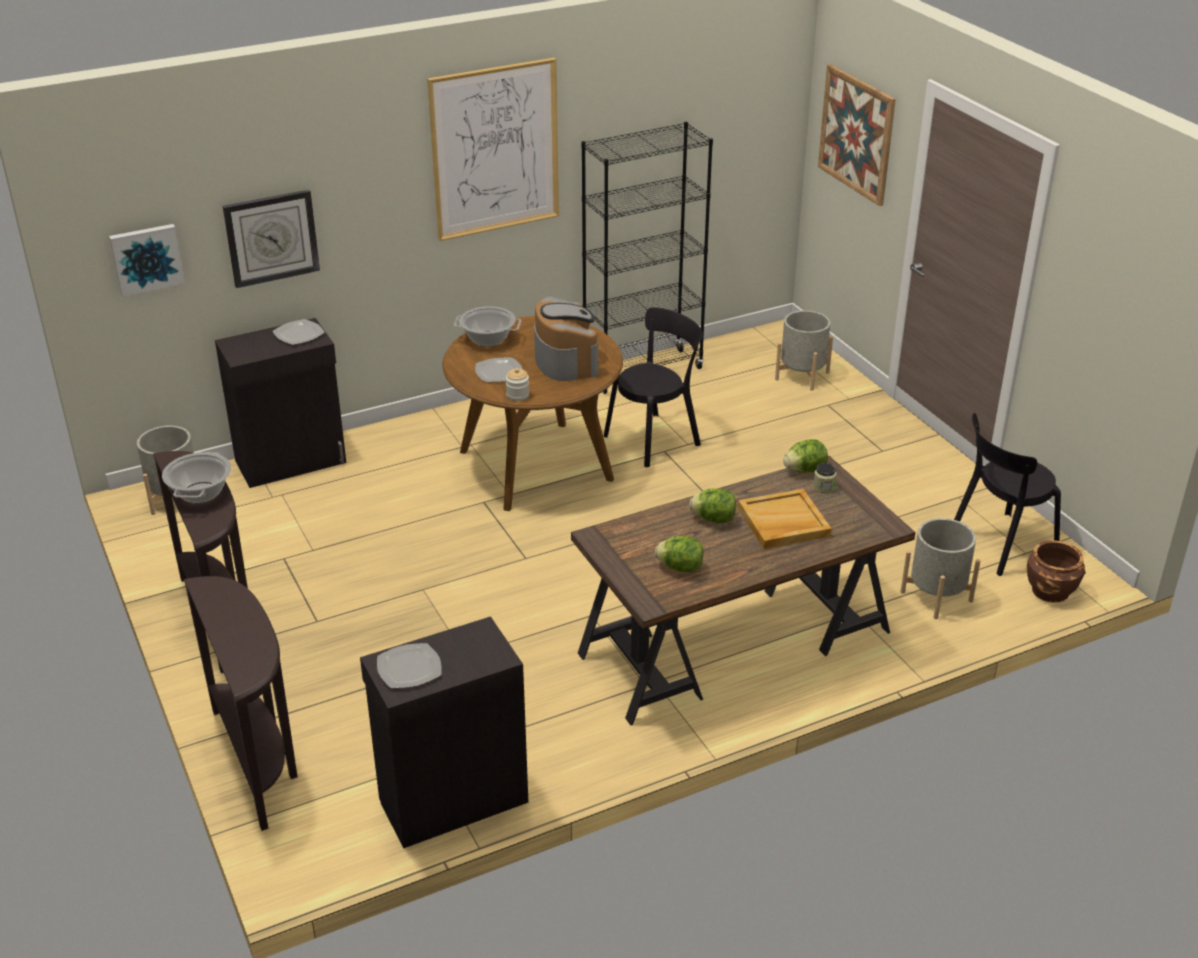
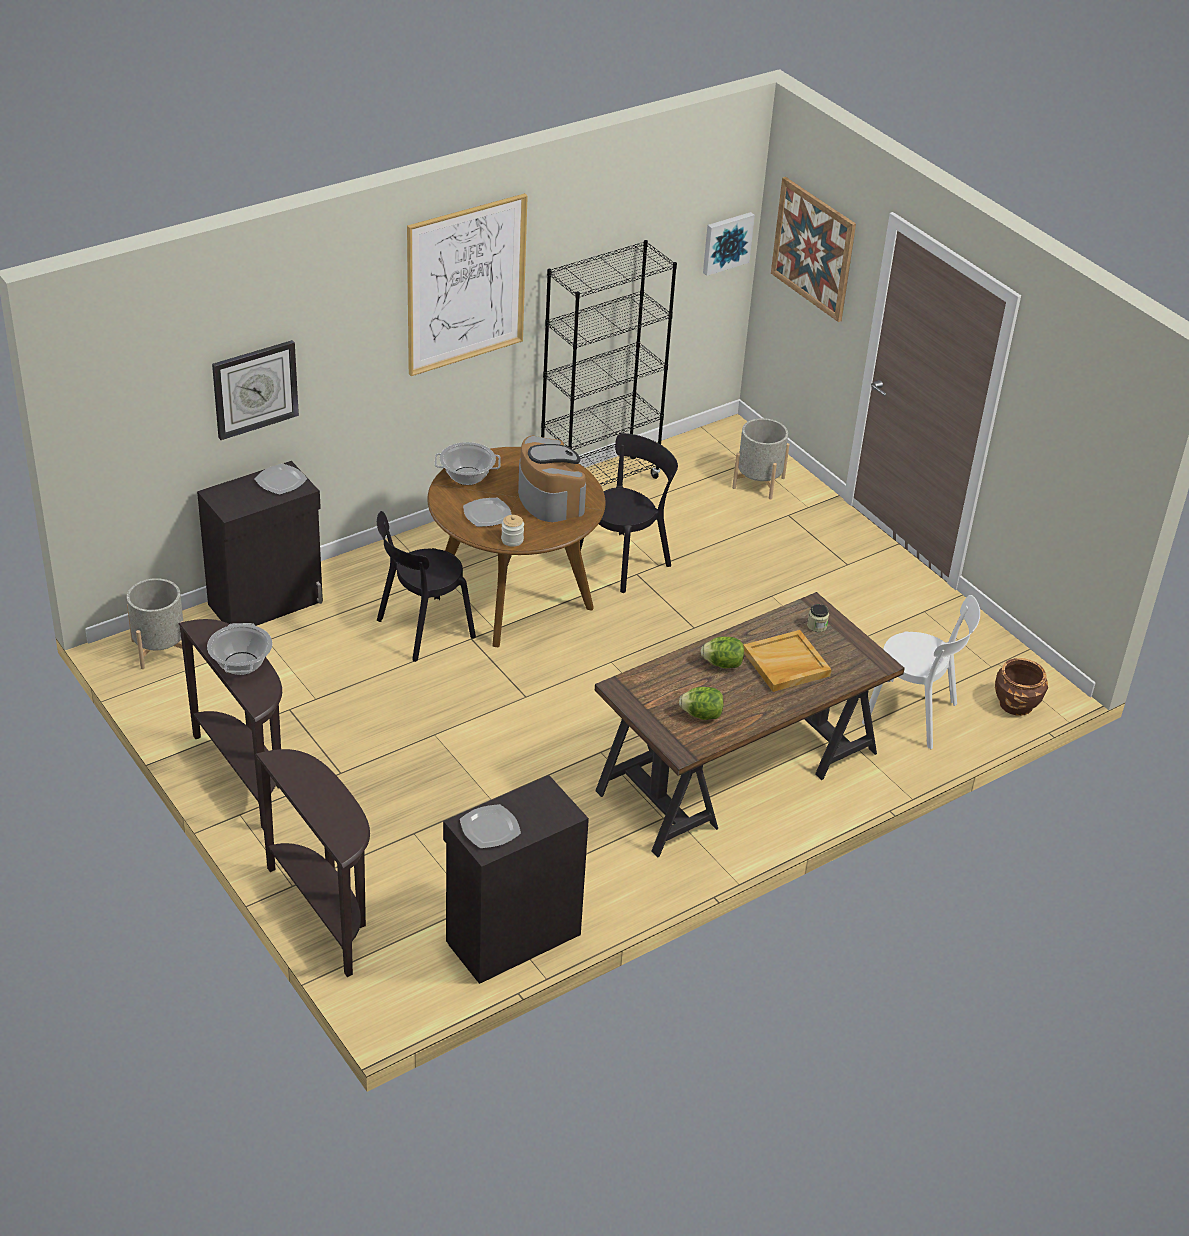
camera: 10 degrees left, 5 degrees up
(146, 258) = (139, 420): picture -> picture (726, 242)
(805, 470) = (797, 609): lettuce -> none
(936, 596) = (914, 715): grey planter -> white chair
(999, 545) = (966, 659): black chair -> black chair (421, 630)

